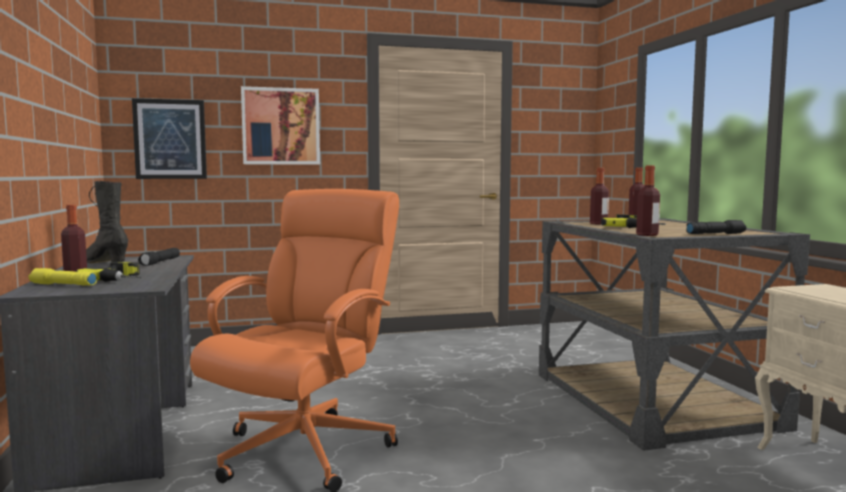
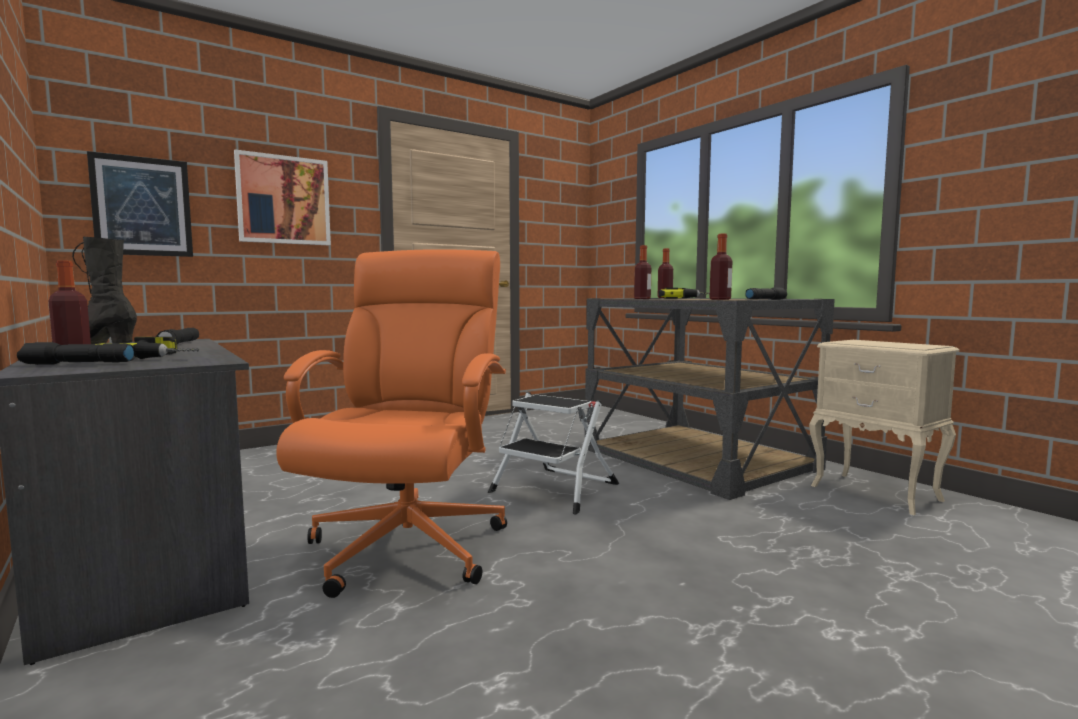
camera: 20 degrees left, 0 degrees up
(62, 285) = (77, 364): yellow flashlight -> black flashlight
(474, 414) = (555, 489): none -> step ladder

